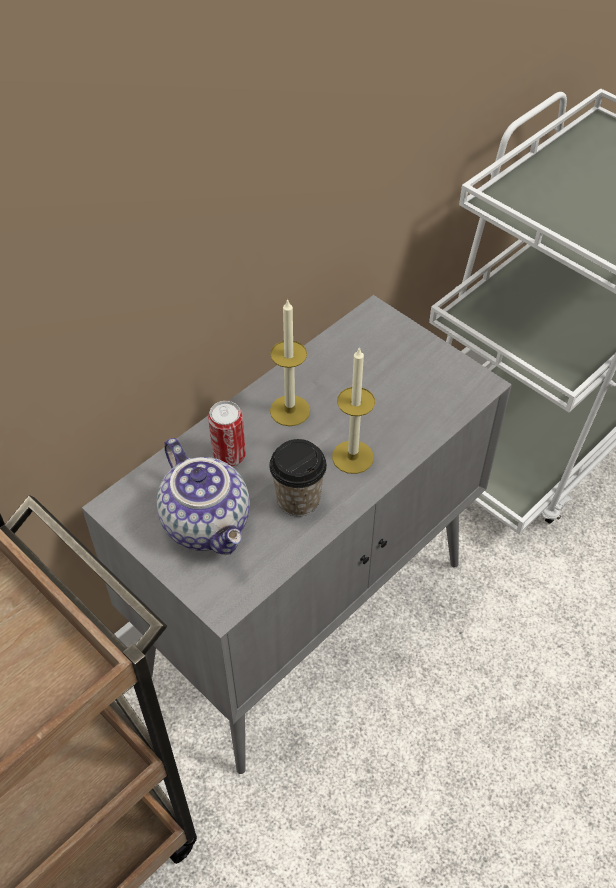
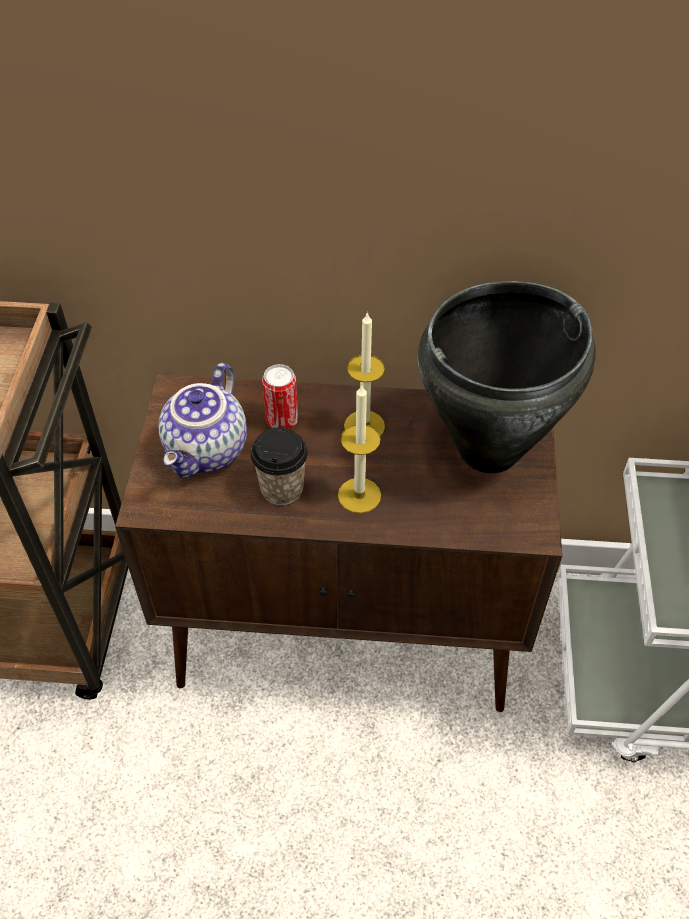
camera: 50 degrees right, 0 degrees up
(309, 616) = (348, 635): grey cabinet -> brown cabinet
(387, 357) = (490, 450): none -> black cooking pot

